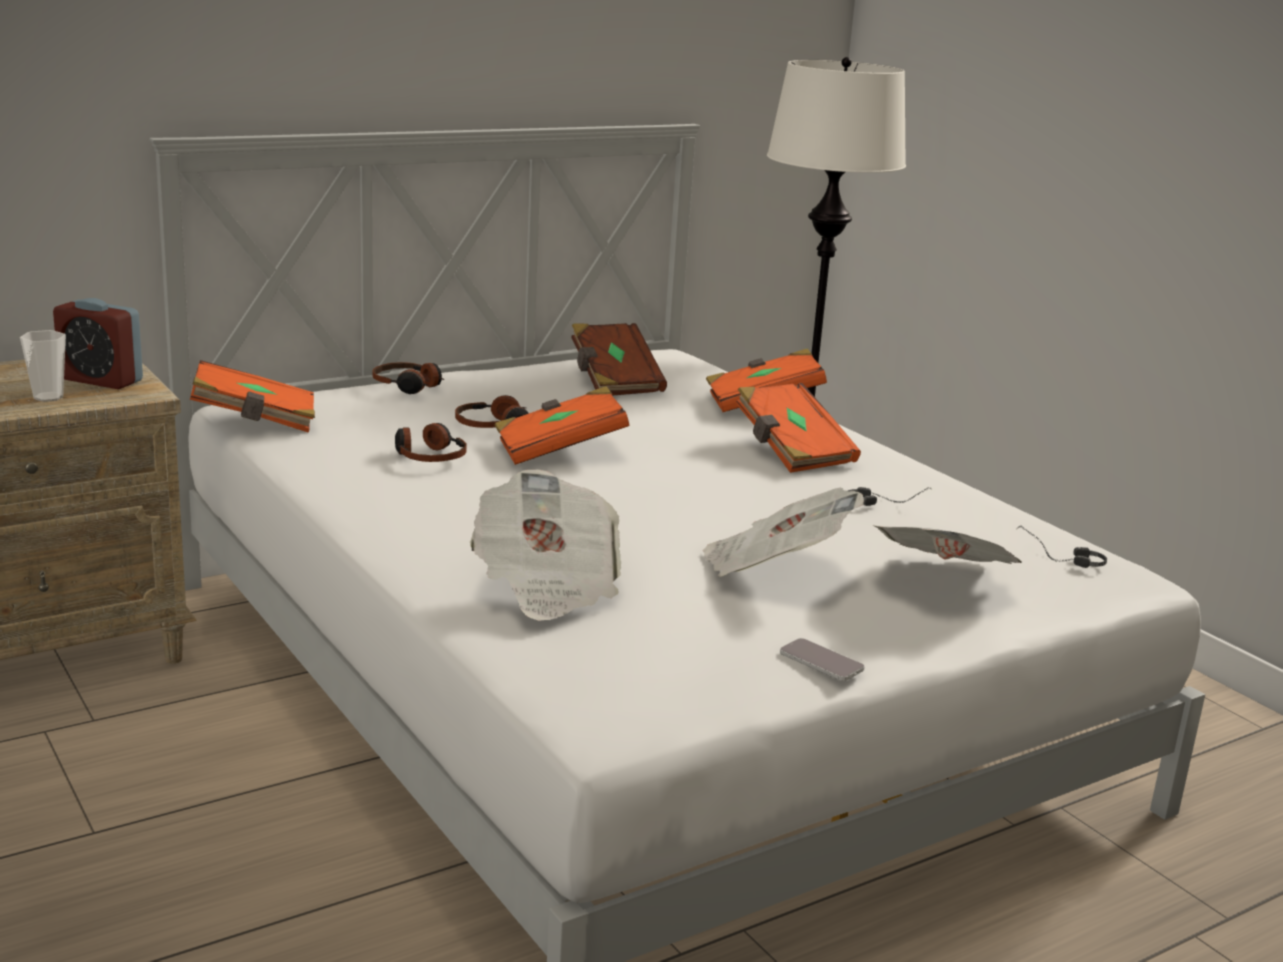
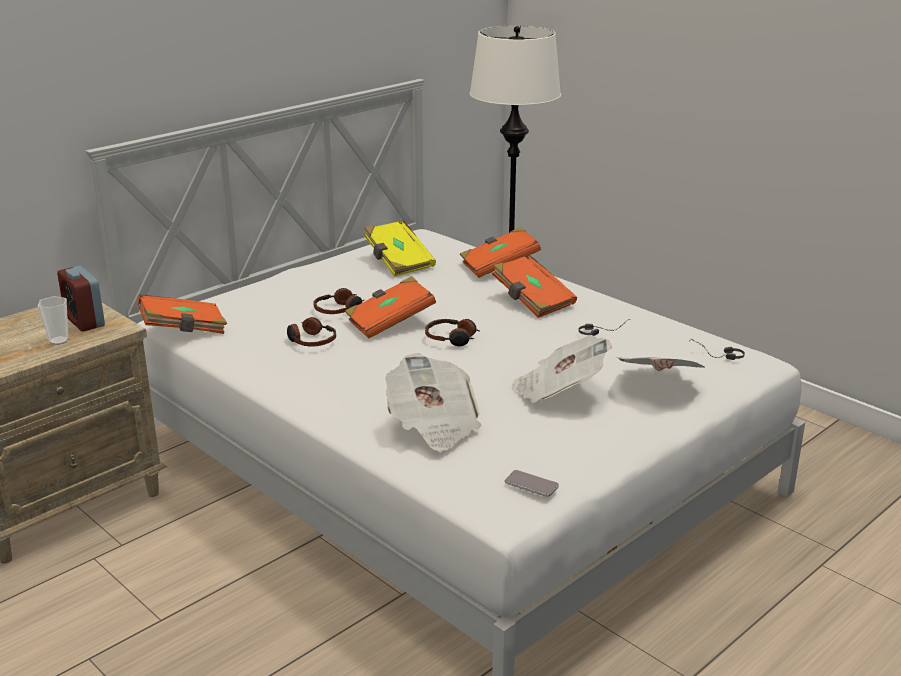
camera: 10 degrees left, 5 degrees up
(101, 380) = (84, 321): alarm clock -> alarm clock turned 45 degrees clockwise
(408, 386) = (268, 287): headphones -> headphones (451, 338)
(614, 381) = (398, 262): brown book -> yellow book
(821, 661) = (611, 450): phone -> phone (531, 484)

